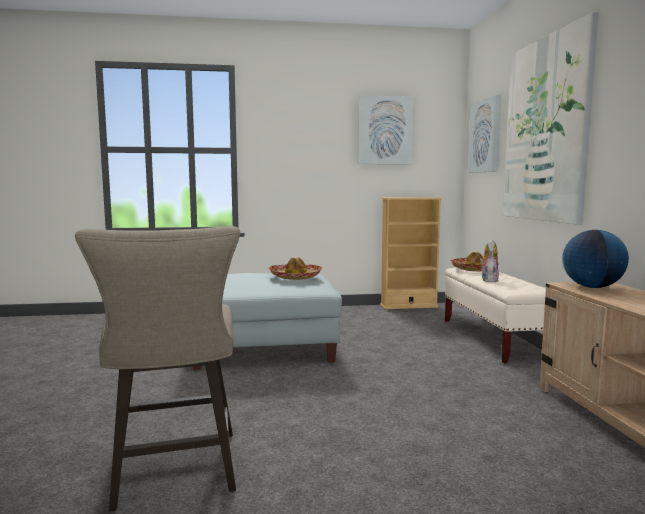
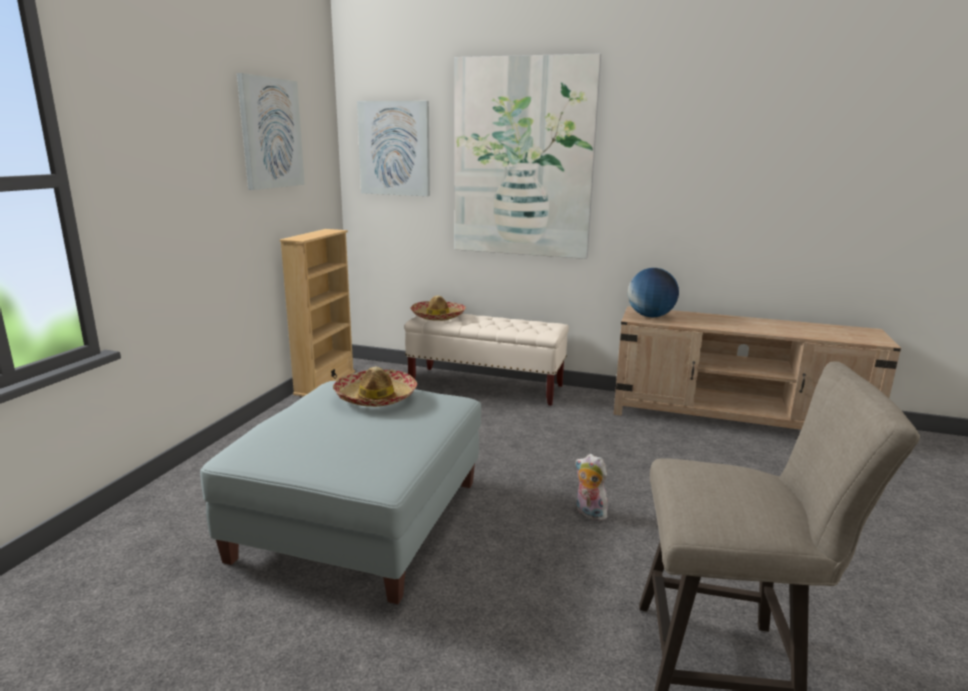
camera: 65 degrees left, 10 degrees up
(488, 280) = (494, 327): plush toy -> plush toy (588, 513)

